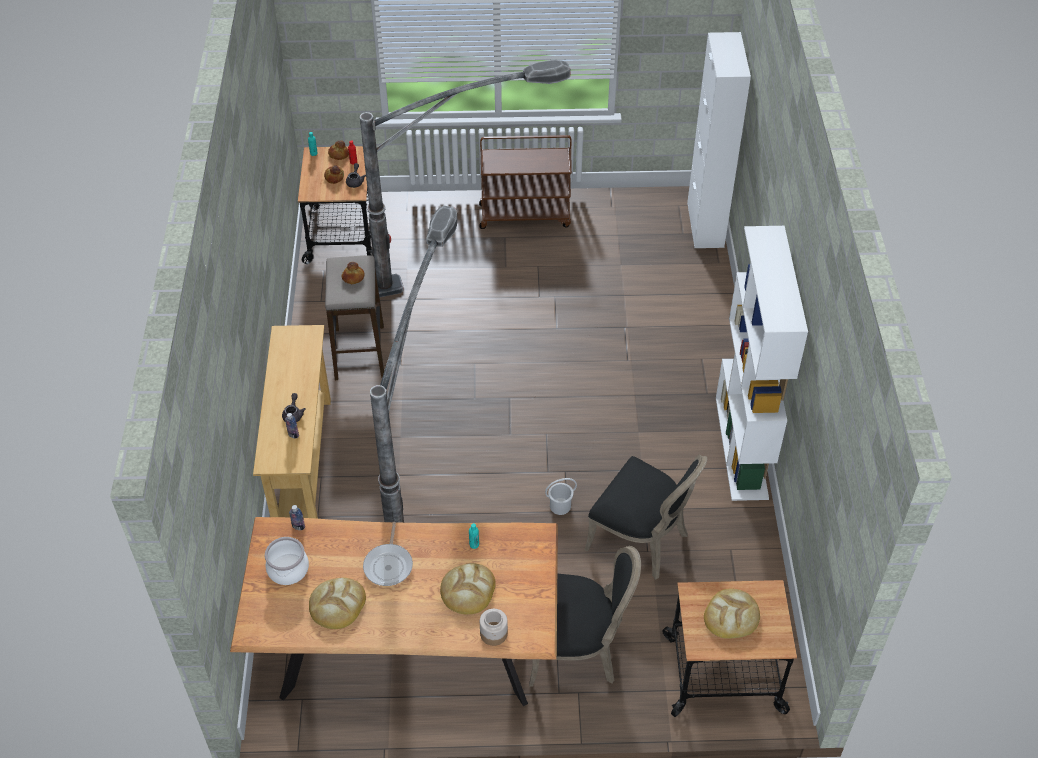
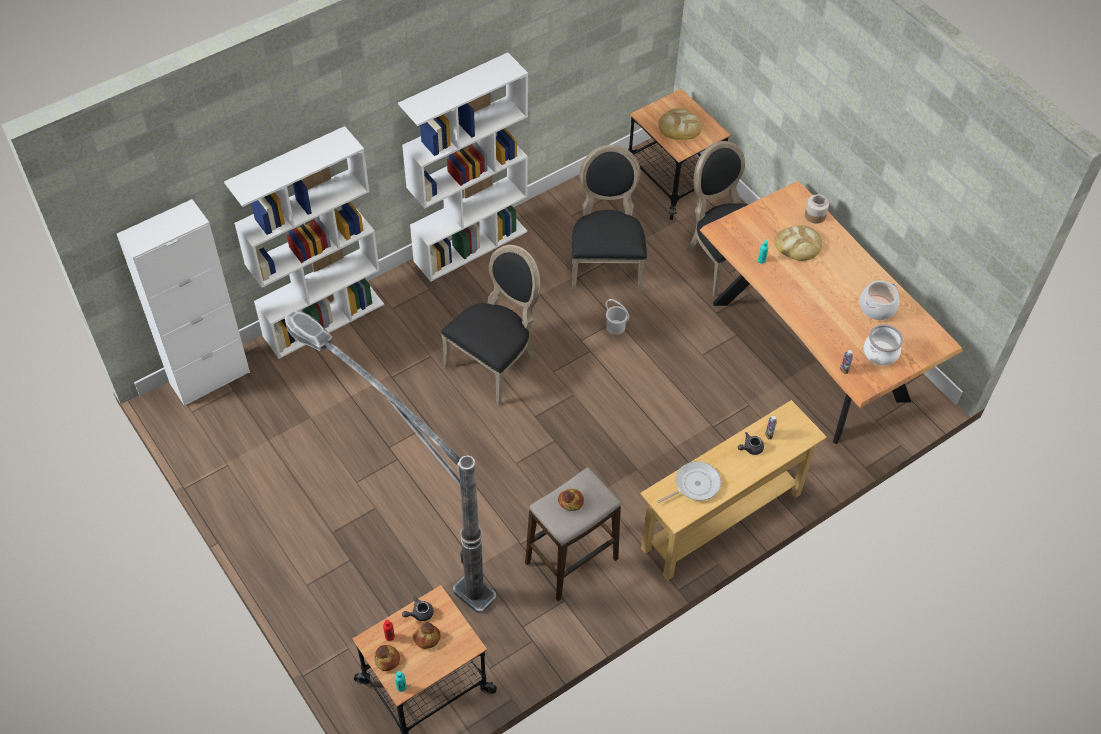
camera: 125 degrees left, 5 degrees up
(337, 604) = (877, 308): bread -> cooking pot
(389, 565) = (821, 298): frying pan -> frying pan (694, 485)
(427, 476) = (660, 426): floor lamp -> none
(525, 215) = (287, 532): brown cart -> none
(587, 399) = (495, 362): none -> black chair
(720, 311) = (324, 319): none -> white bookcase

